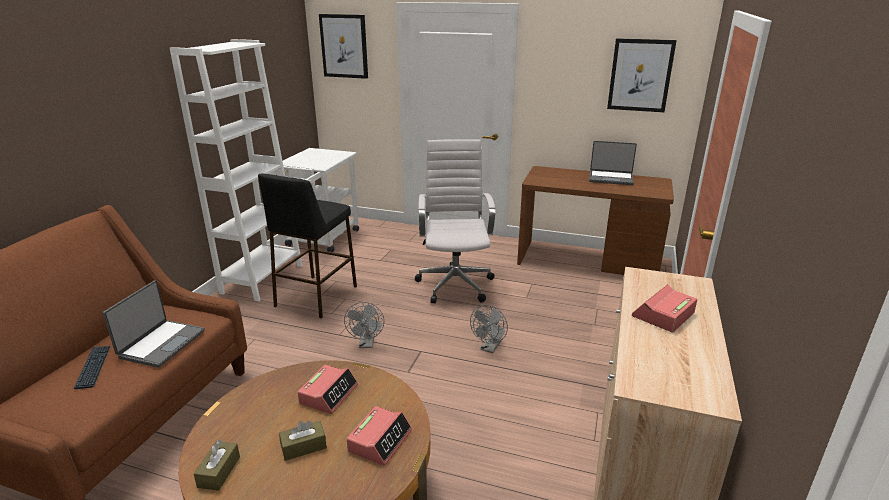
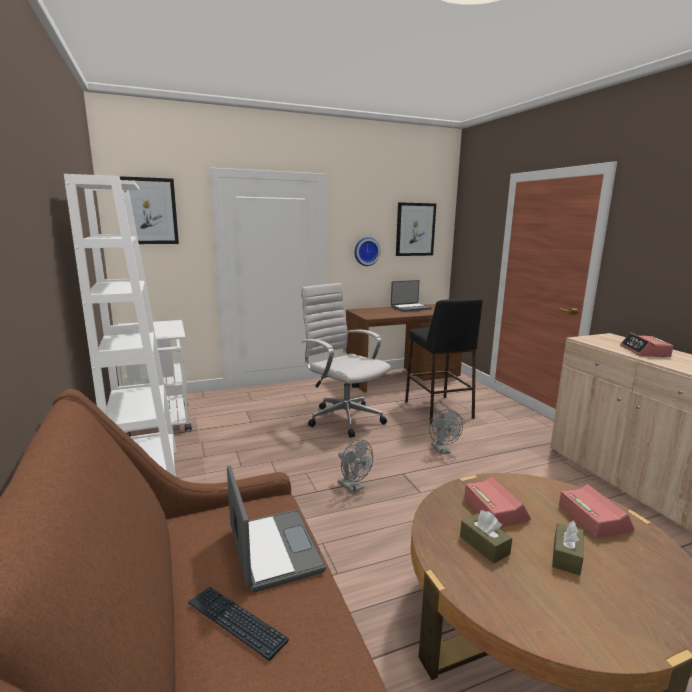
camera: 40 degrees left, 10 degrees down
(219, 472) = (562, 623): brown tissue box -> brown tissue box (484, 545)
(316, 296) = (238, 470): black stool -> black stool (438, 410)
(566, 99) = (366, 251): none -> wall clock

